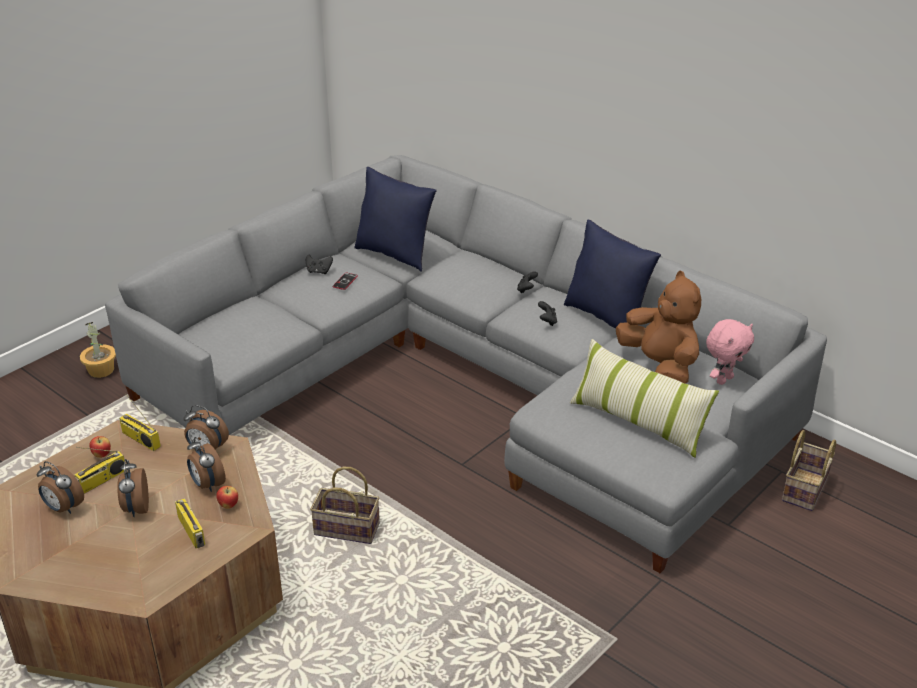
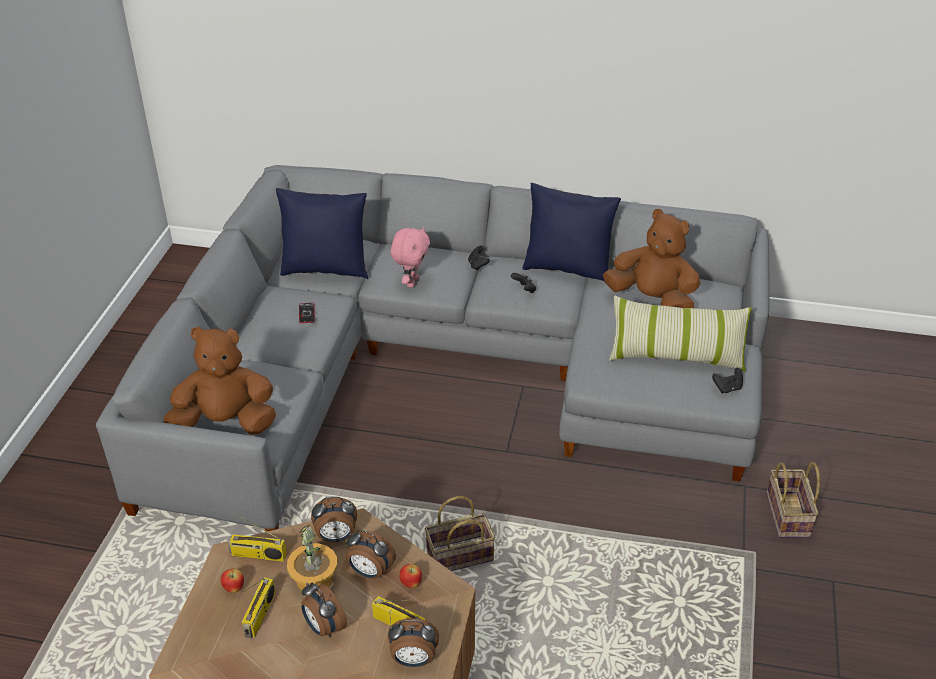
camera: 30 degrees left, 5 degrees up
(63, 508) = (248, 661): alarm clock -> alarm clock (413, 660)
(101, 370) = (66, 497): potted plant -> potted plant (315, 580)
(209, 340) = (226, 423): none -> brown plush toy
(319, 271) = (271, 311): black game controller -> black game controller (727, 388)
(723, 379) = (706, 293): pink plush toy -> pink plush toy (411, 282)
(805, 491) = (783, 365): basket -> basket (789, 516)

